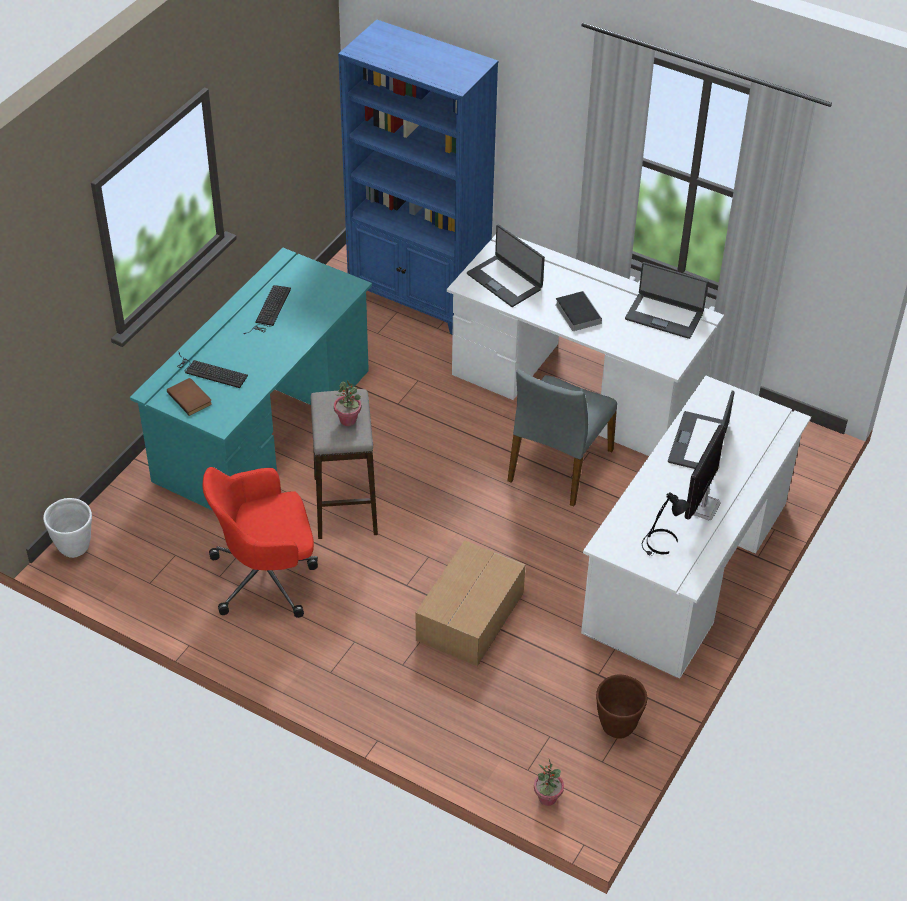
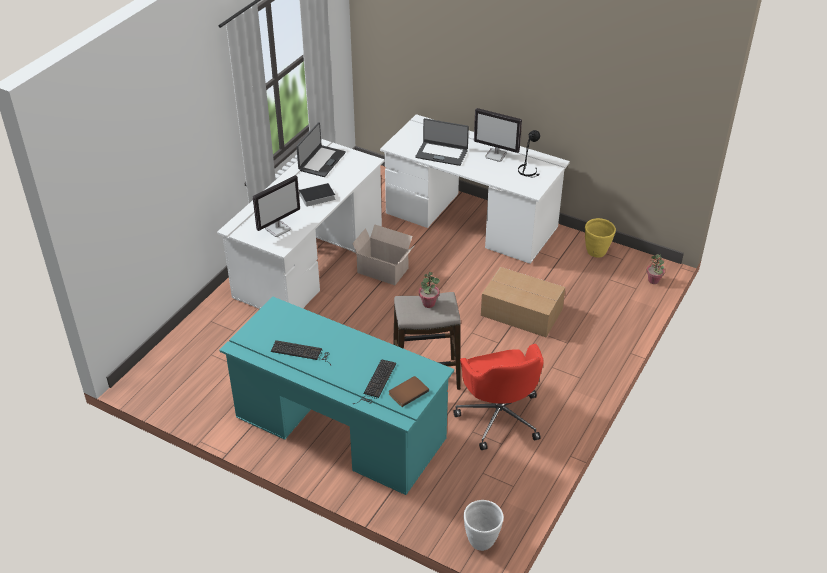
camera: 90 degrees left, 5 degrees down
(419, 299) = (197, 341): blue bookcase -> none
(505, 281) = (278, 229): laptop -> monitor
(558, 465) = (384, 271): grey chair -> cardboard box
(617, 727) = (596, 252): brown planter -> yellow planter

